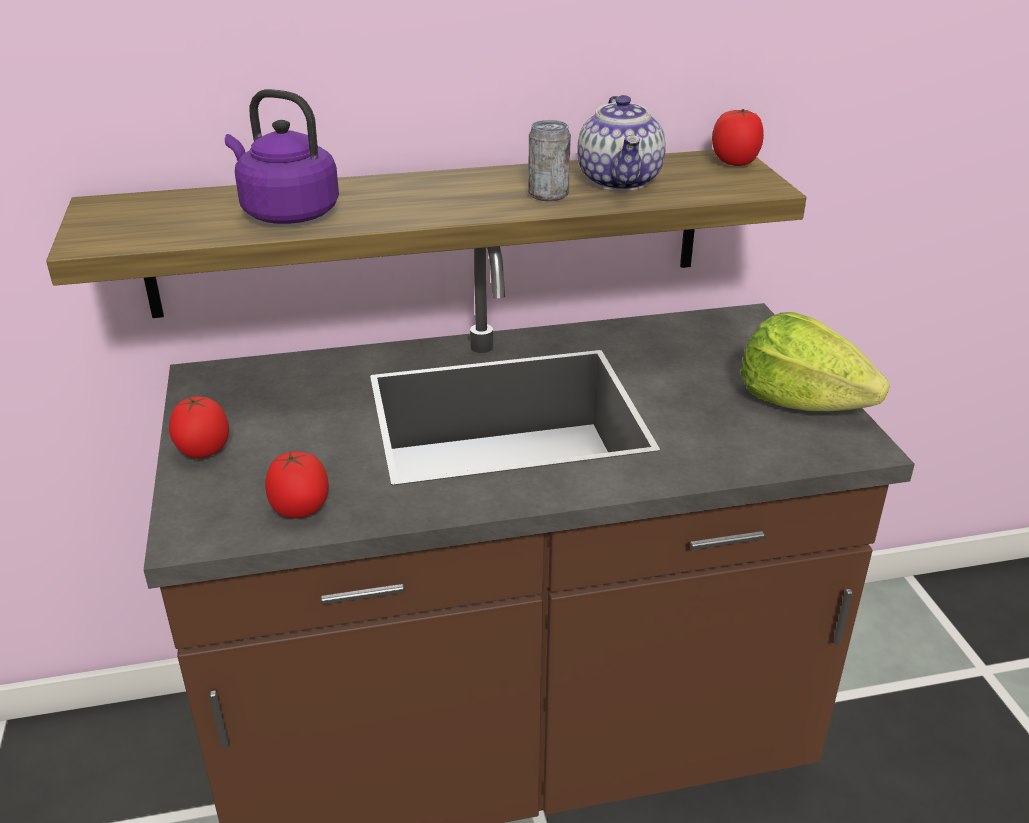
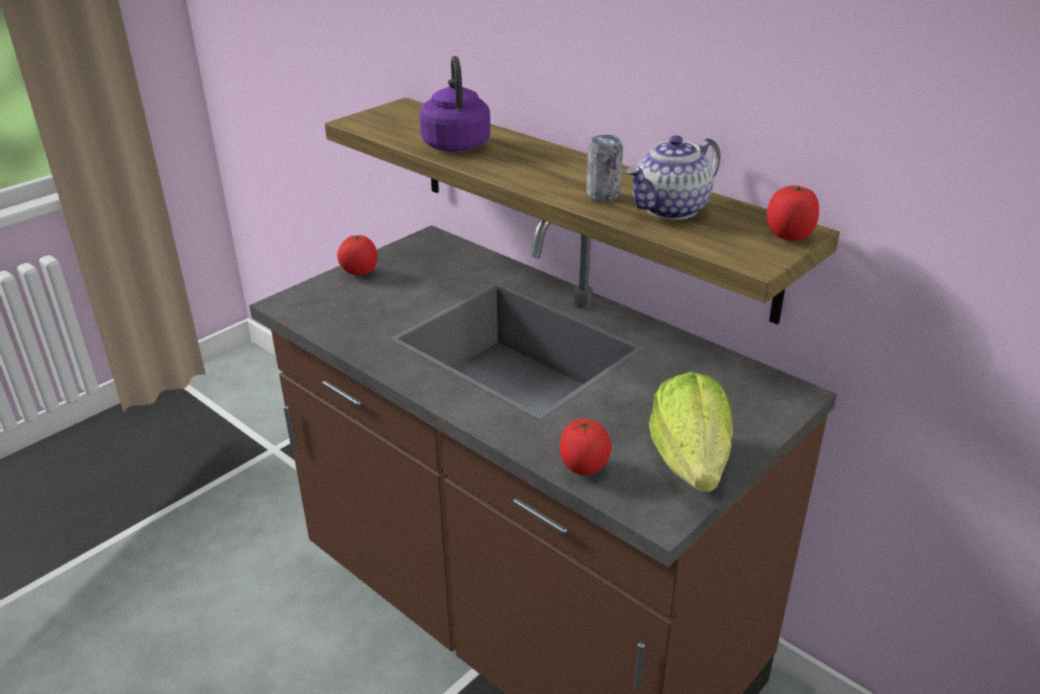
camera: 55 degrees right, 0 degrees up
(301, 510) = (336, 323): tomato -> tomato (583, 468)

